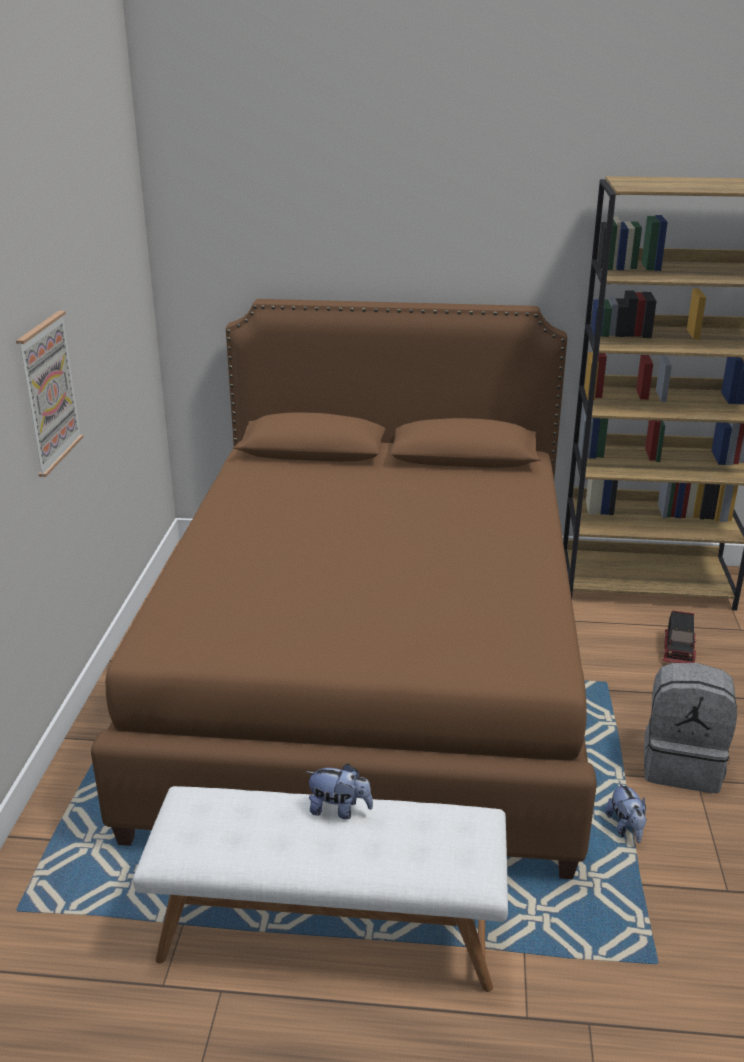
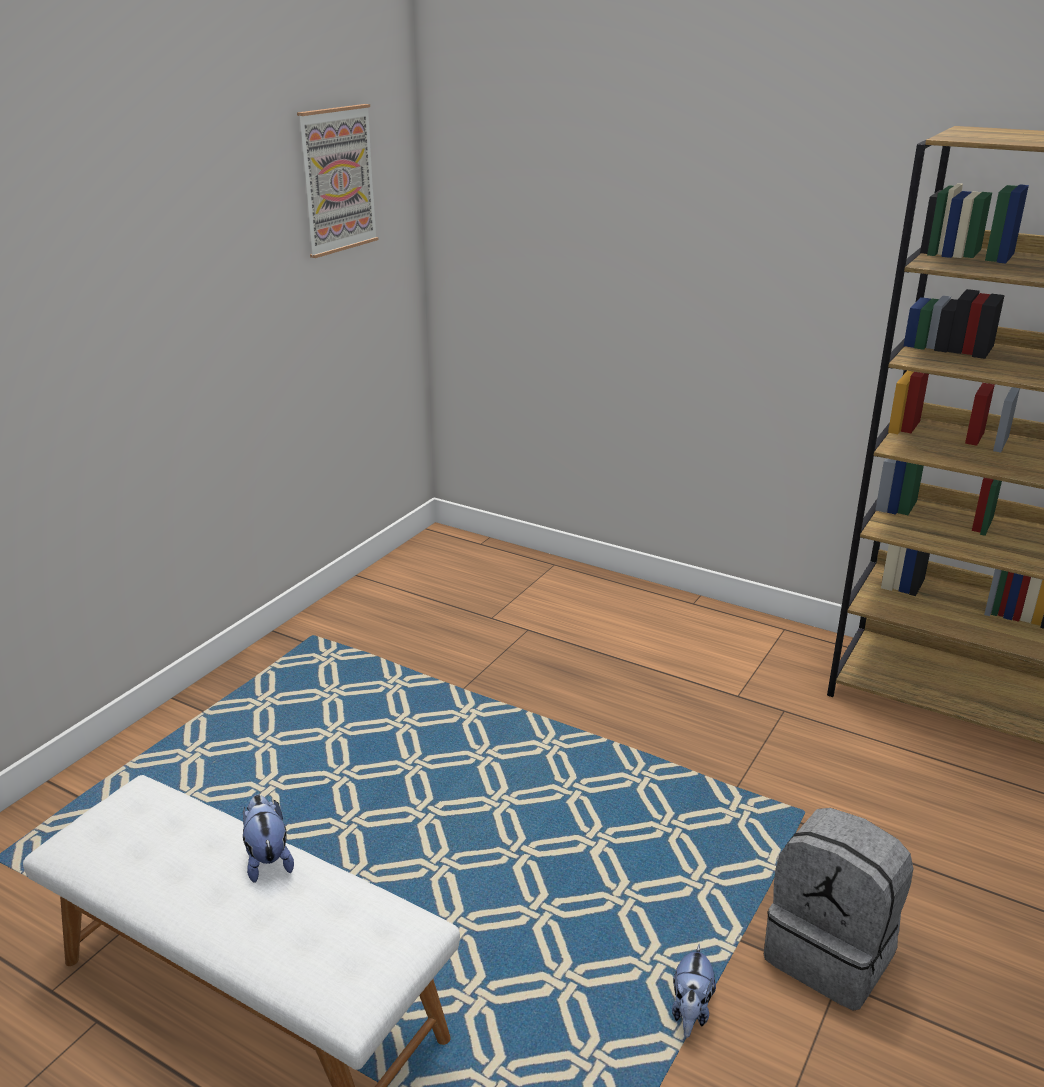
camera: 25 degrees right, 0 degrees up
(48, 392) = (190, 320): picture -> picture (337, 180)
(339, 810) = (268, 859): plush toy -> plush toy turned 150 degrees counterclockwise
(371, 674) = (522, 719): brown bed -> none
(679, 651) = (939, 800): toy truck -> none

